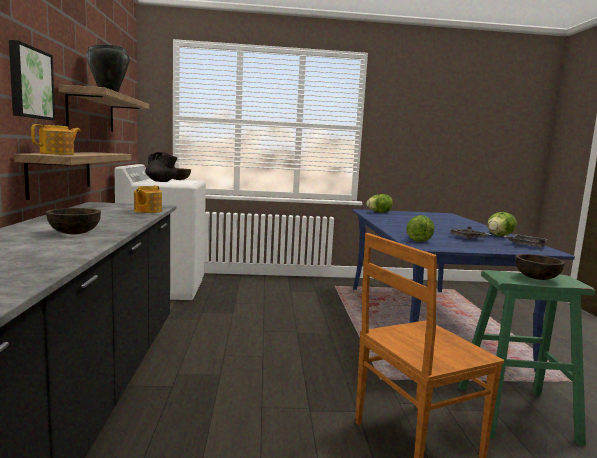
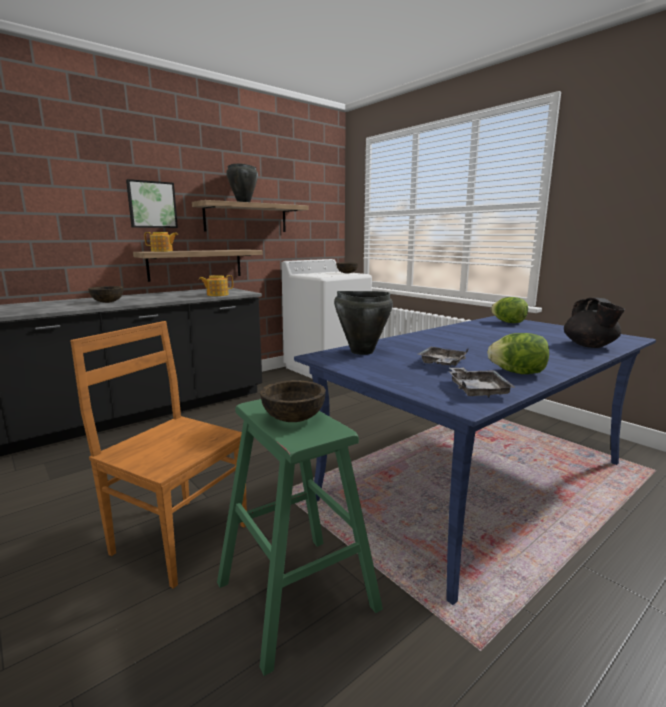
camera: 55 degrees right, 5 degrees up
(161, 181) = (318, 274): black teapot -> black teapot (590, 346)
(419, 240) = (361, 352): lettuce -> black cooking pot

